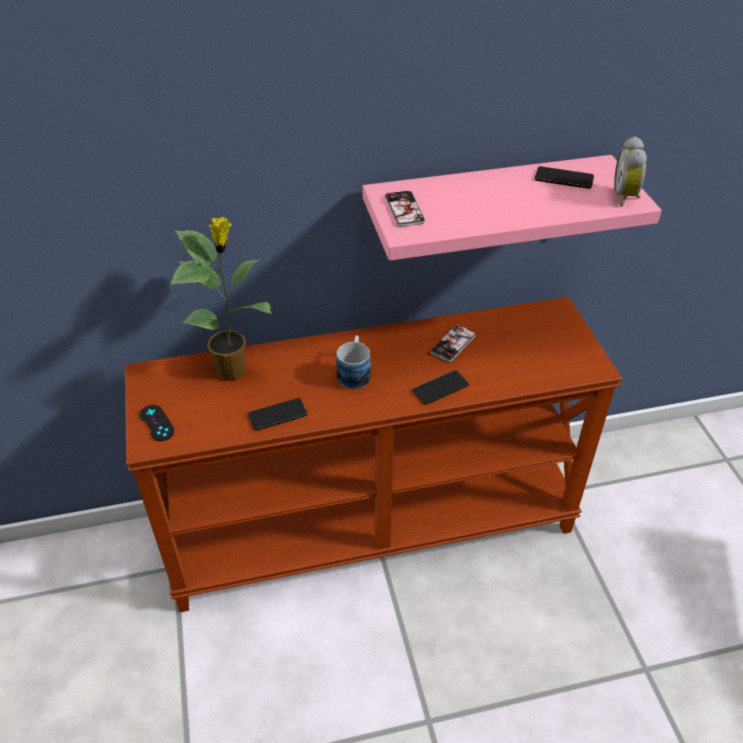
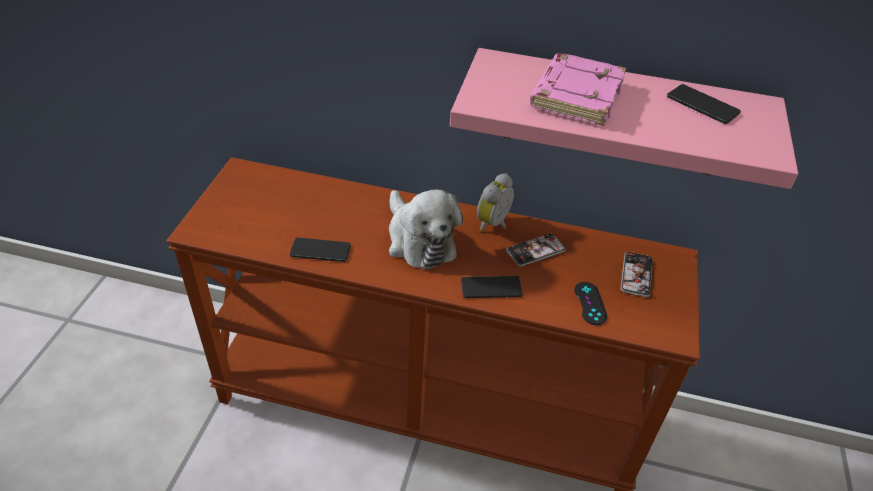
camera: 25 degrees right, 0 degrees up
(157, 423) = (216, 216): black game controller -> black game controller (590, 303)
(233, 370) = (313, 196): potted plant -> none
(354, 372) = (419, 240): mug -> plush toy
(404, 209) = (498, 81): phone -> phone (636, 274)
(470, 201) = (575, 95): none -> pink book
(626, 197) = (763, 146): alarm clock -> alarm clock (495, 224)

